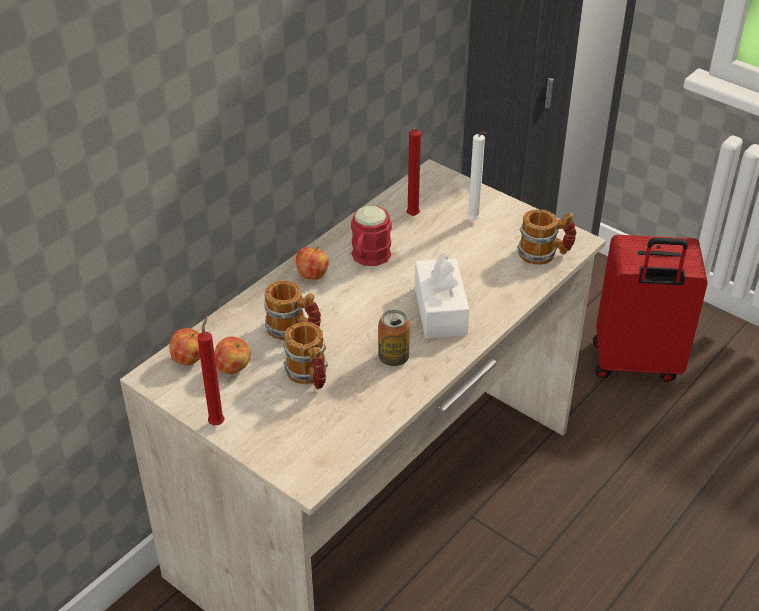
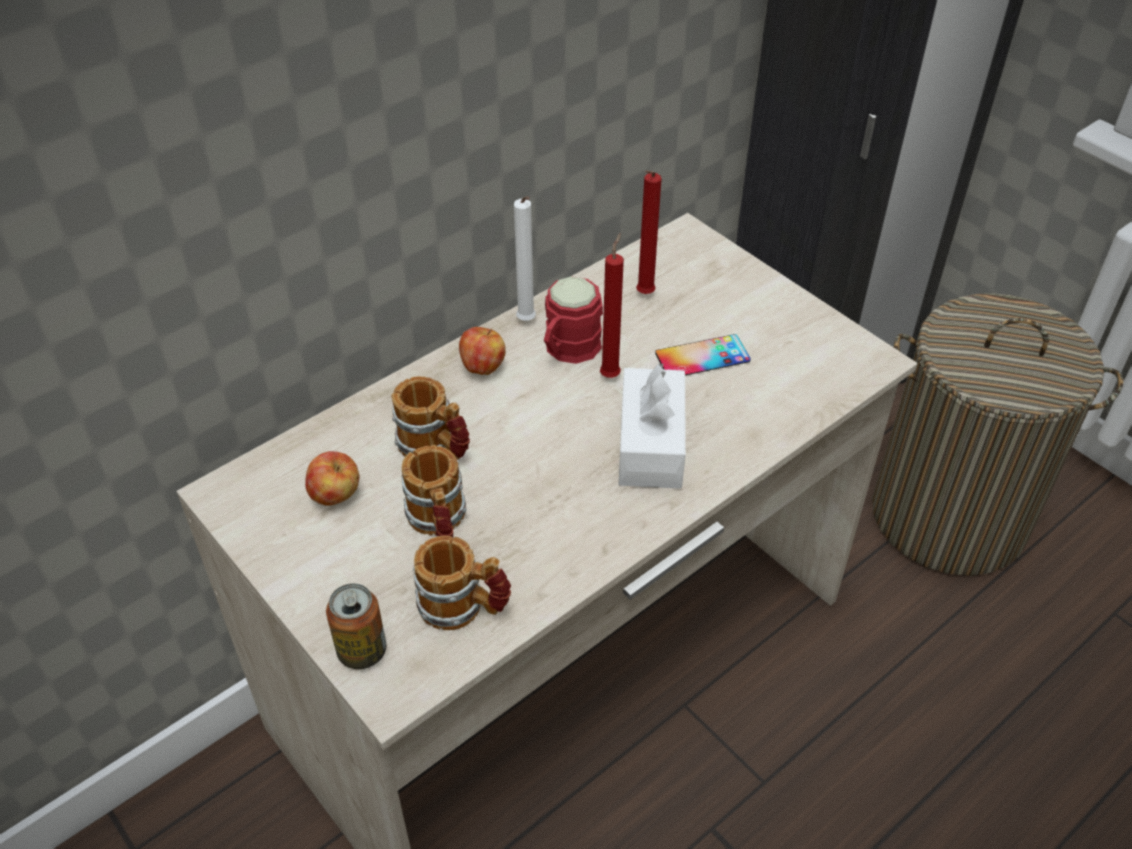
camera: 10 degrees right, 5 degrees up
(189, 359) = (278, 473): apple -> none
(217, 422) = (289, 577): red candle -> red candle (611, 374)
(393, 358) = (565, 510): can -> can (362, 651)
(462, 252) = (702, 357): none -> phone
(474, 221) = (730, 312): white candle -> white candle (527, 322)
(544, 254) = (822, 374): mug -> mug (464, 607)
(635, 363) = (948, 515): red suitcase -> laundry basket

